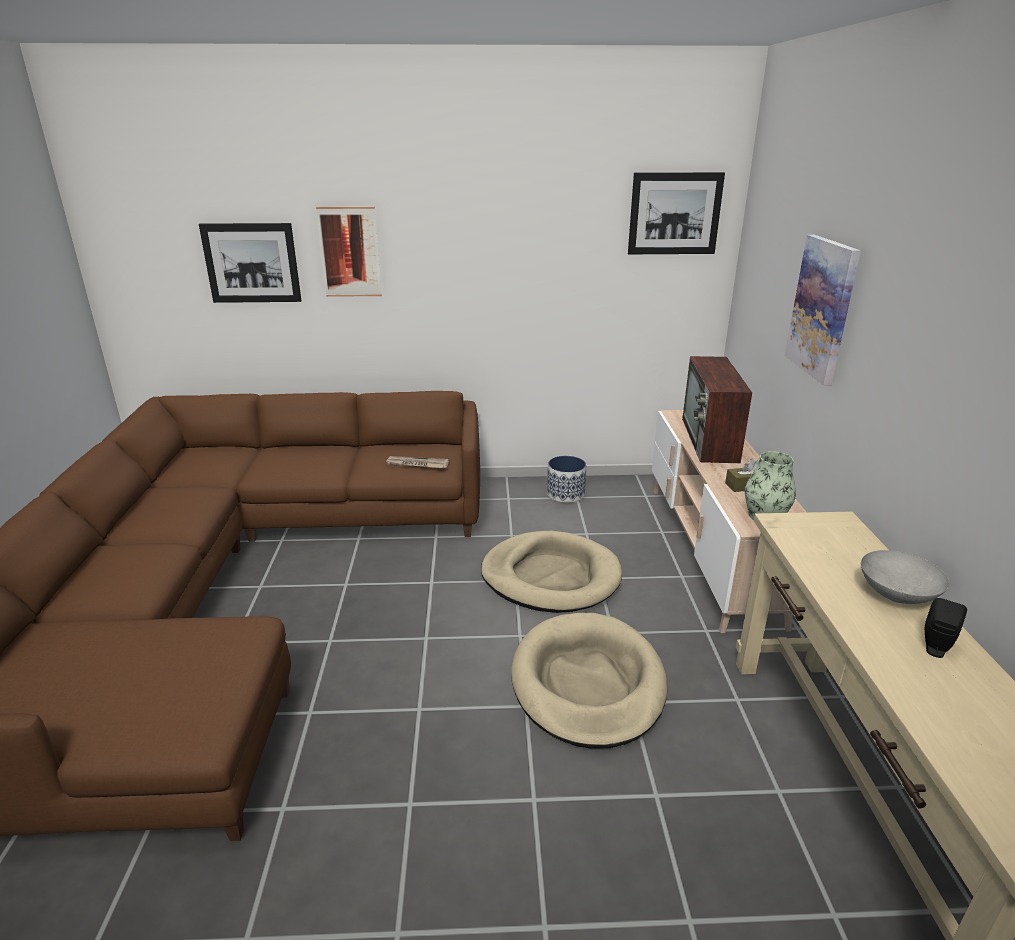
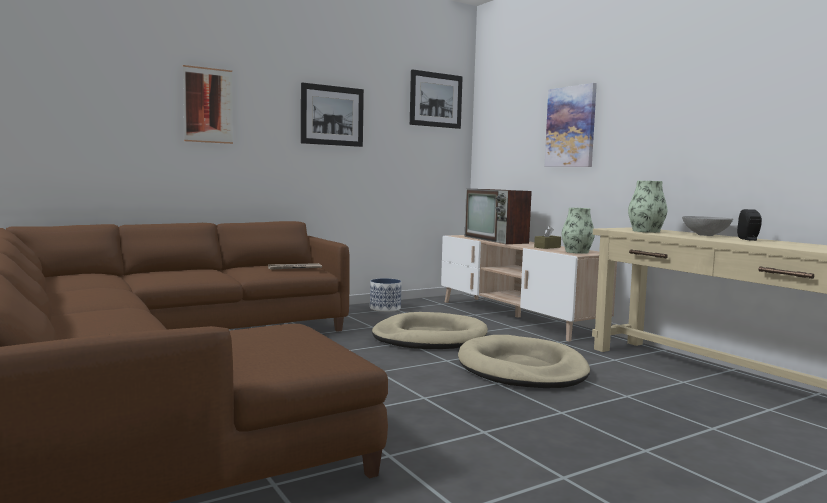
camera: 30 degrees left, 20 degrees down
(251, 263) = (116, 107): picture -> picture (332, 115)
(818, 549) = (646, 231): none -> vase

